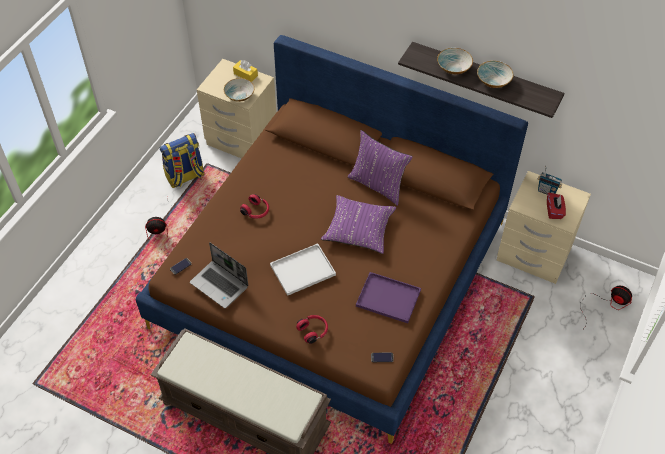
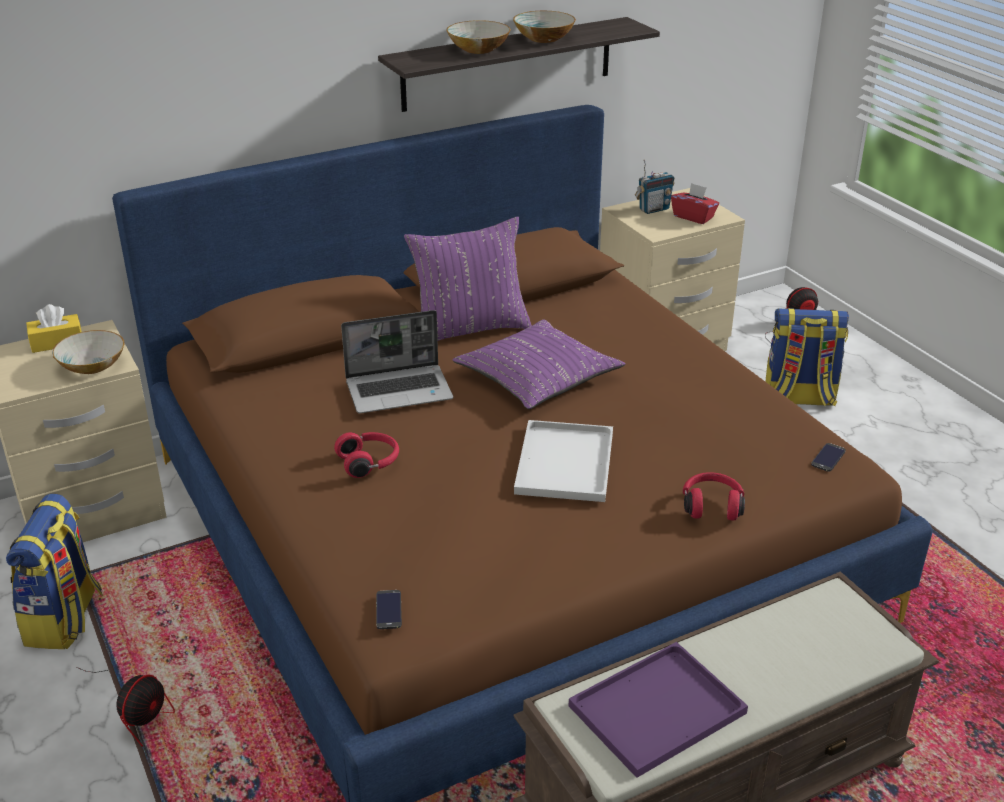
camera: 55 degrees left, 20 degrees down
(220, 285) = (497, 572): laptop -> laptop (400, 390)
(387, 298) = (710, 405): purple tray -> purple tray (656, 712)
(539, 334) = (798, 398): none -> backpack

